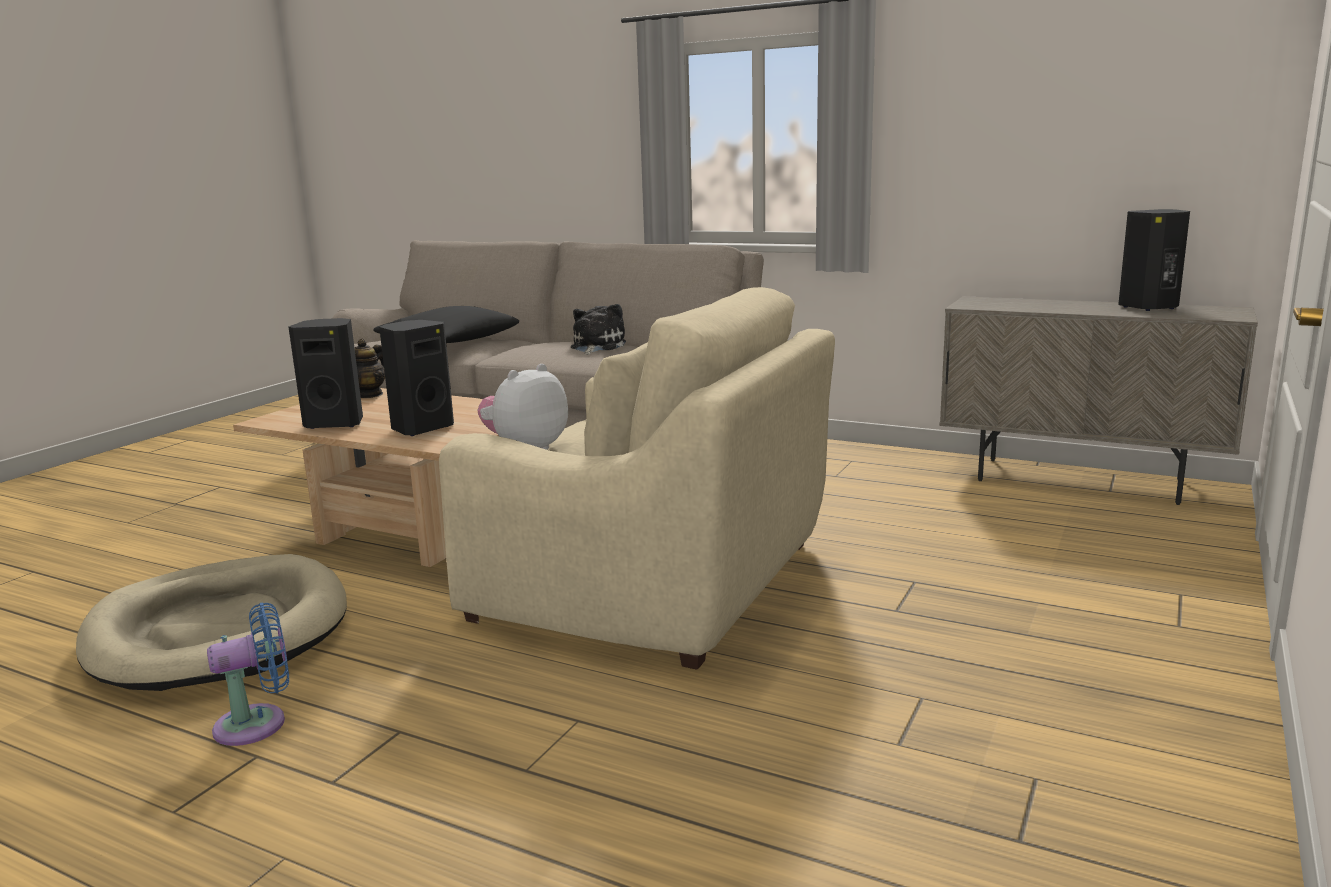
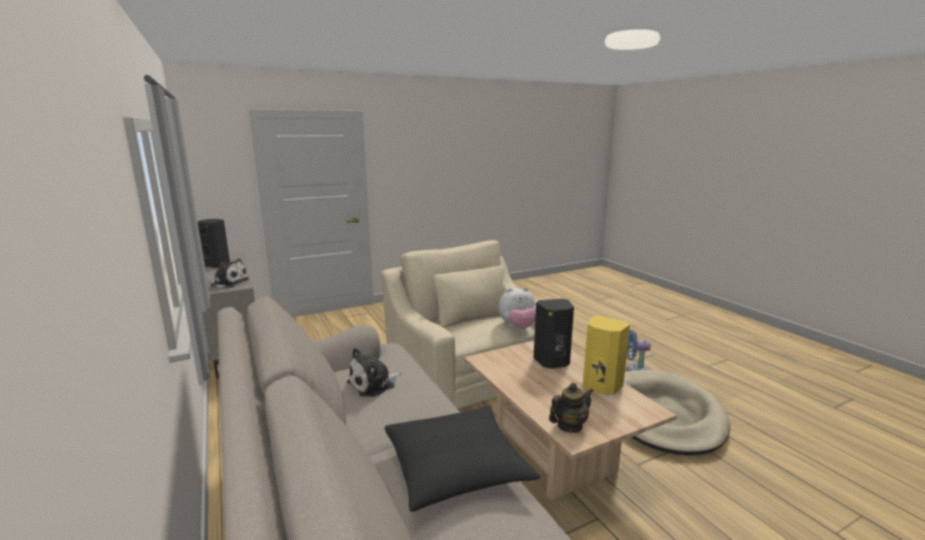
camera: 145 degrees left, 0 degrees up
(336, 423) = (601, 386): black speaker -> yellow speaker
(1000, 304) = (228, 283): none -> plush toy

